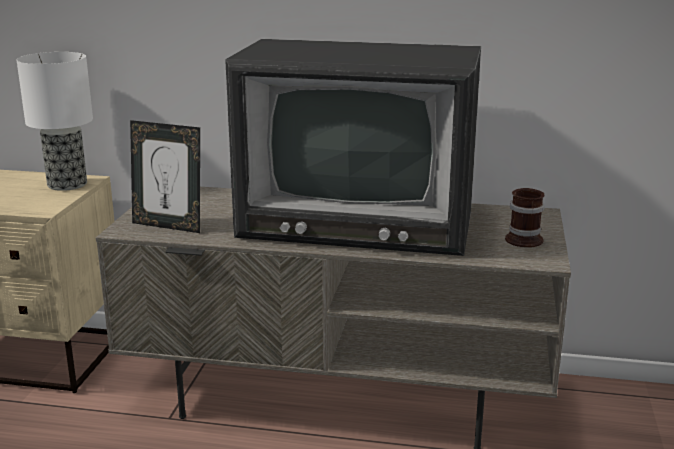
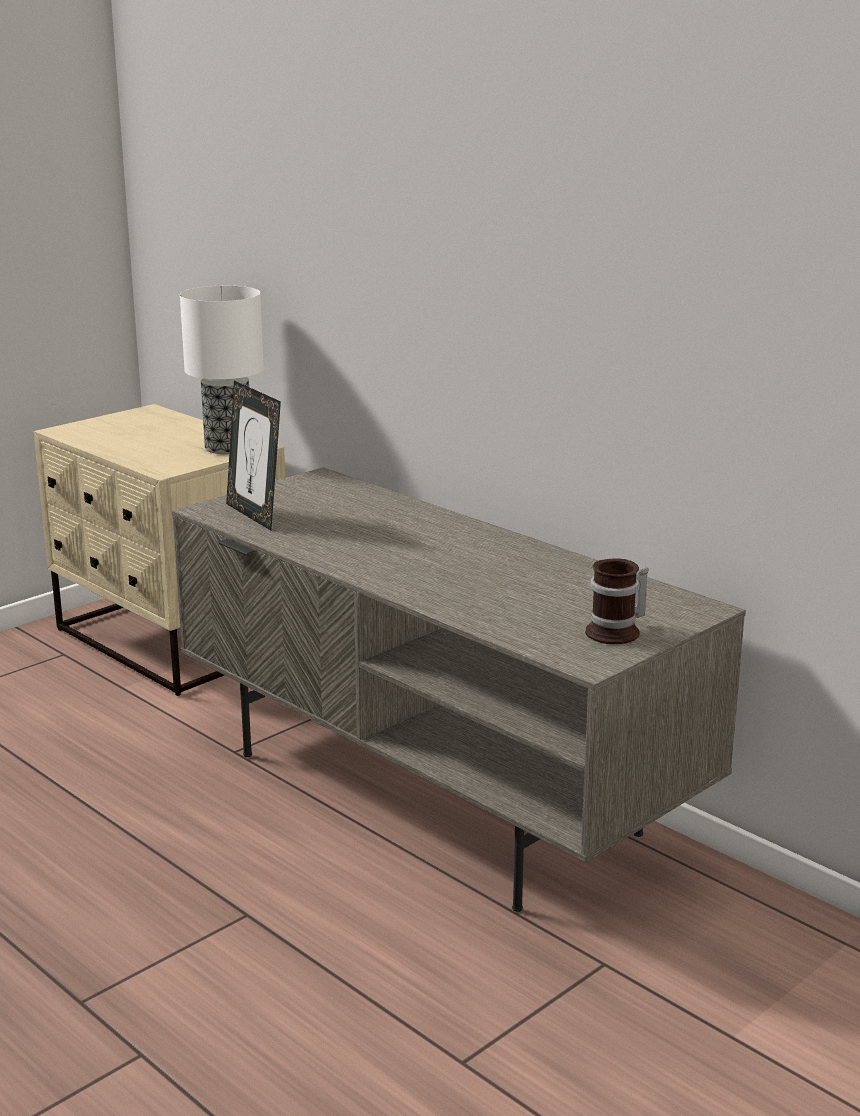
camera: 35 degrees right, 0 degrees up
(360, 222) = (458, 561): television -> none

